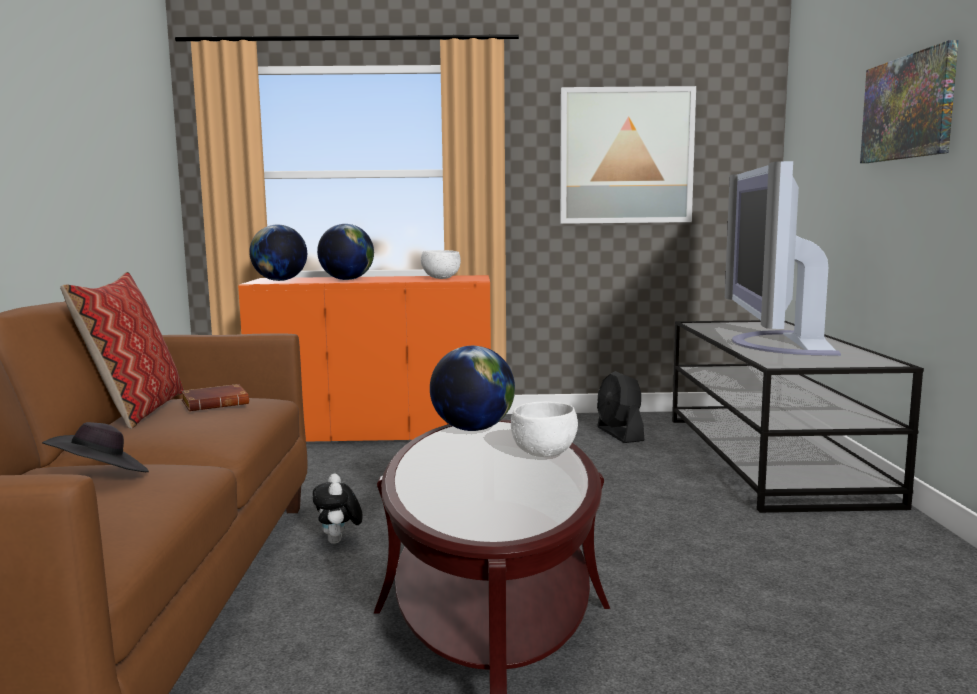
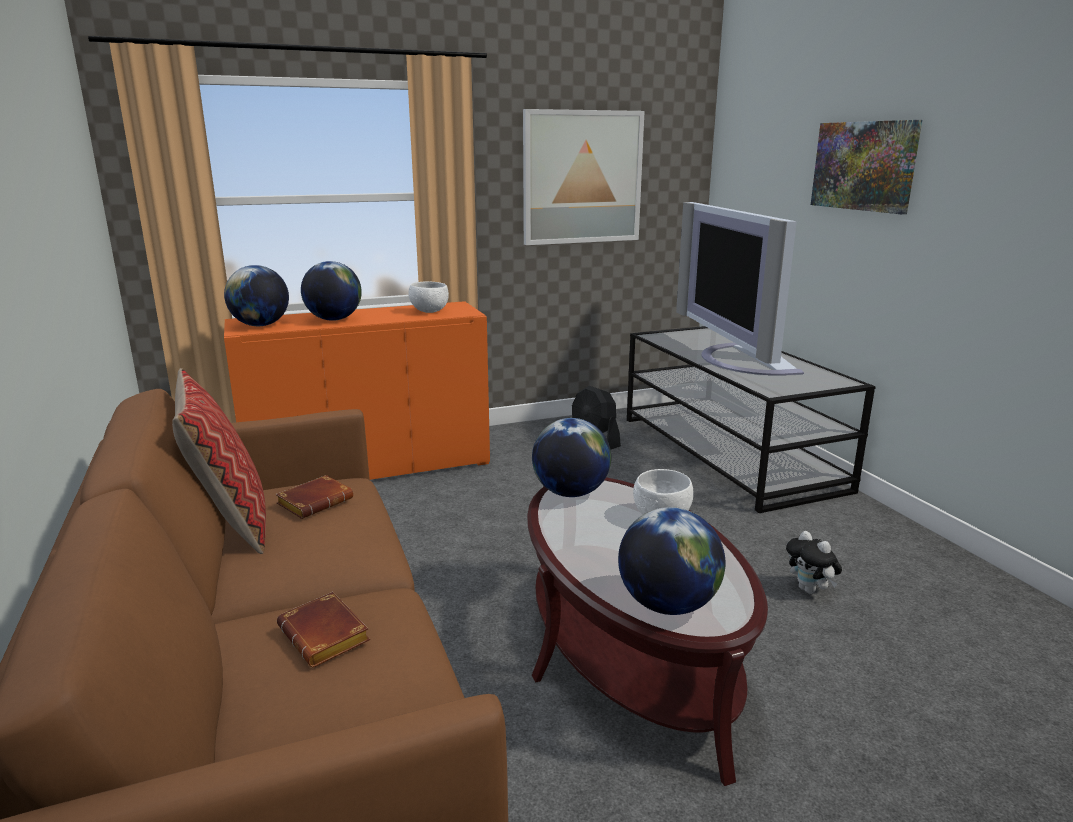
camera: 20 degrees left, 10 degrees up
(101, 477) = (327, 636): black hat -> brown book
(338, 541) = (439, 607): plush toy -> plush toy (810, 590)
(461, 513) = (667, 605): none -> globe

